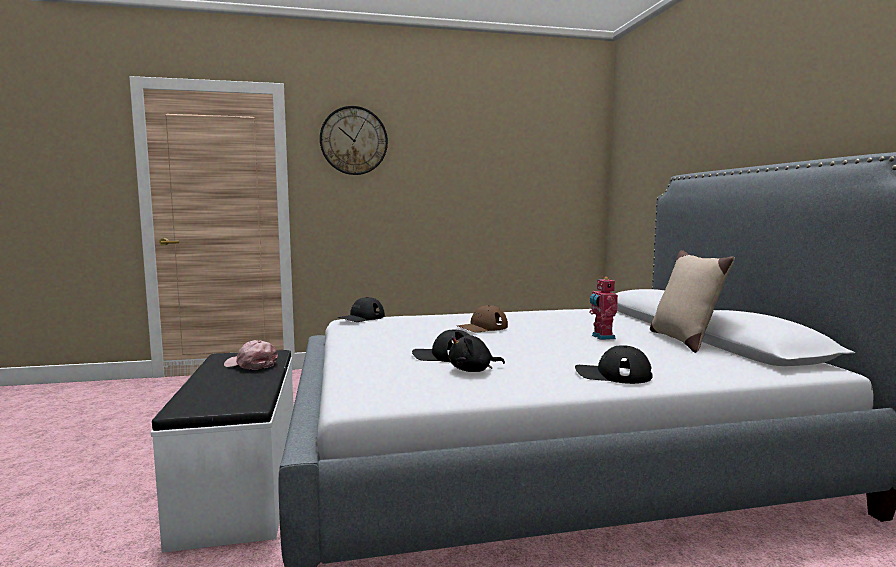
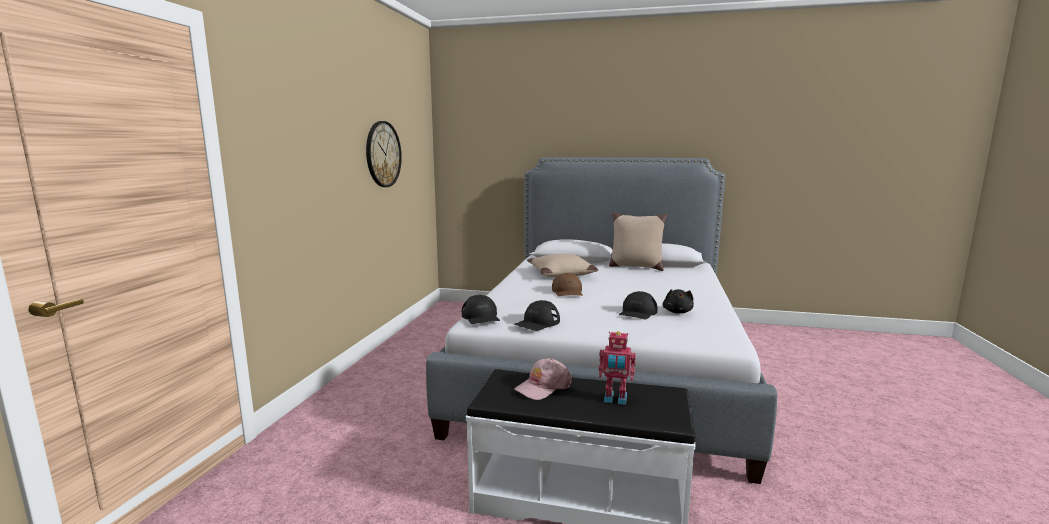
camera: 65 degrees left, 5 degrees up
(354, 141) = (284, 109): wall clock -> wall clock (383, 154)
(565, 321) = (561, 273): none -> beige pillow
(602, 337) = (615, 276): toy robot -> toy robot (615, 399)
(612, 374) = (699, 290): black cap -> black cap (537, 323)

